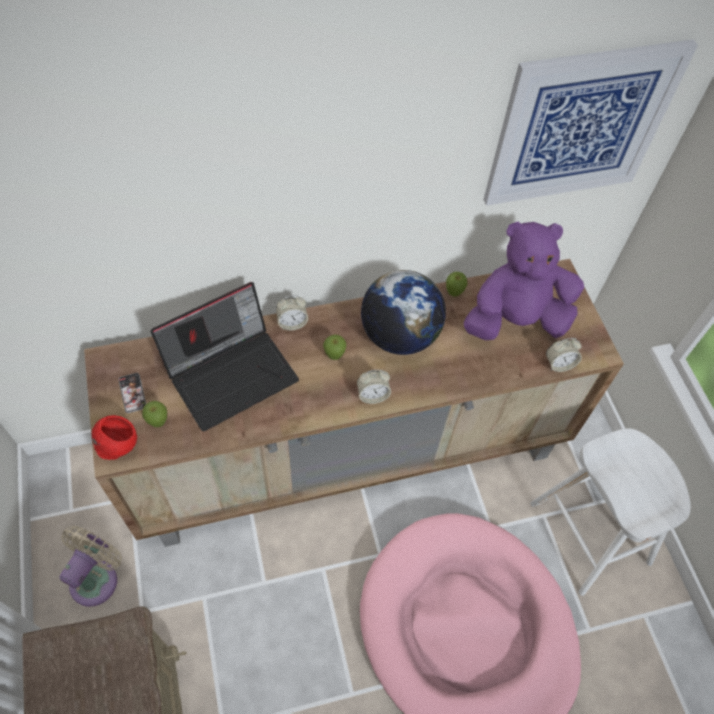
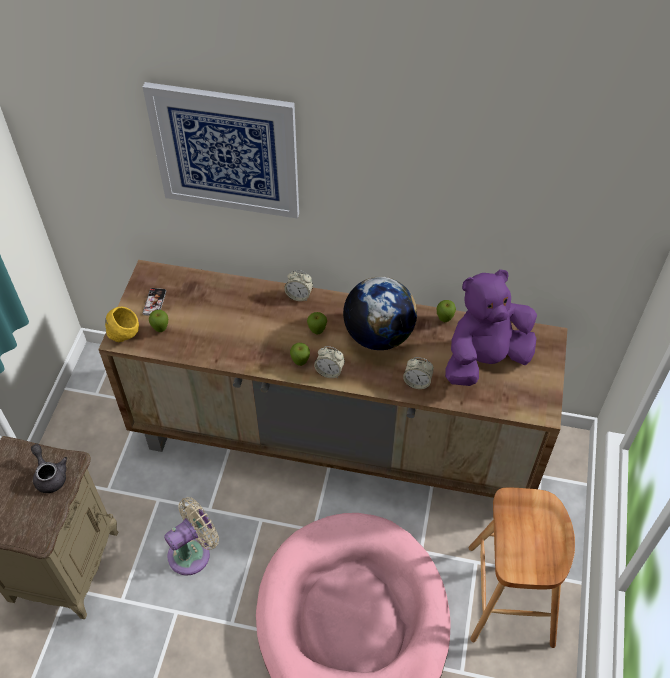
camera: 30 degrees right, 5 degrees down
(97, 577) = (89, 450): beige fan -> beige fan (193, 552)
(112, 657) = (50, 475): none -> grey teapot
(119, 447) = (125, 336): red bowl -> yellow bowl
(232, 373) = (233, 315): laptop -> none
(336, 398) = (300, 362): none -> apple
(515, 320) = (484, 359): purple plush toy -> purple plush toy turned 45 degrees counterclockwise
(559, 364) = (500, 407): alarm clock -> alarm clock (417, 382)
(580, 125) = (562, 201): picture -> picture (226, 151)
(589, 532) = (510, 594): white stool -> brown stool

